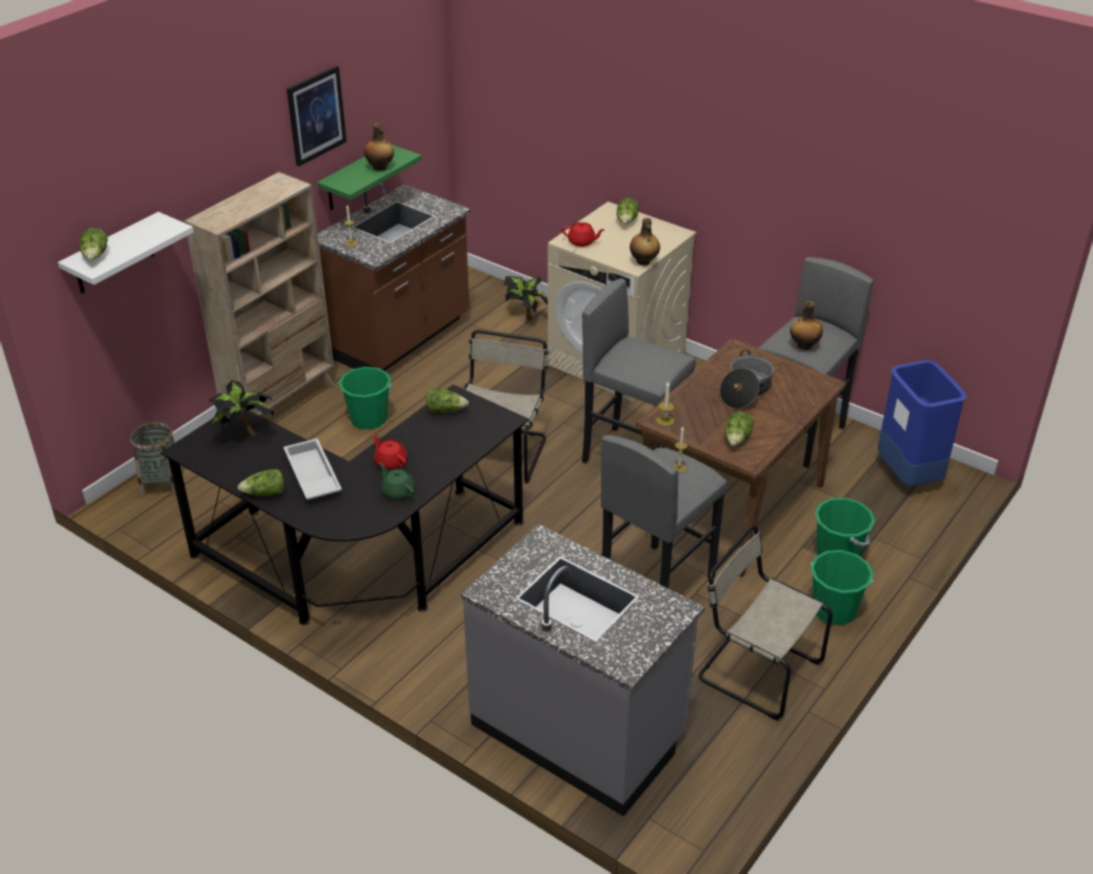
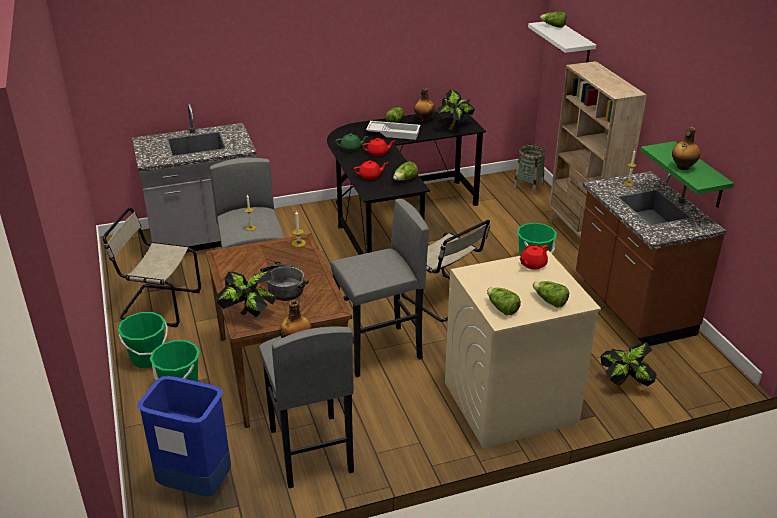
camera: 125 degrees right, 5 degrees down
(316, 115) = (691, 89): picture -> none
(463, 439) = (370, 176): none -> red teapot
(643, 262) = (469, 279): bottle -> bottle (424, 119)
(737, 439) = (244, 260): lettuce -> lettuce (502, 308)
(755, 669) = (158, 305): beige chair -> beige chair turned 150 degrees counterclockwise
(806, 389) = (249, 315): none -> potted plant

